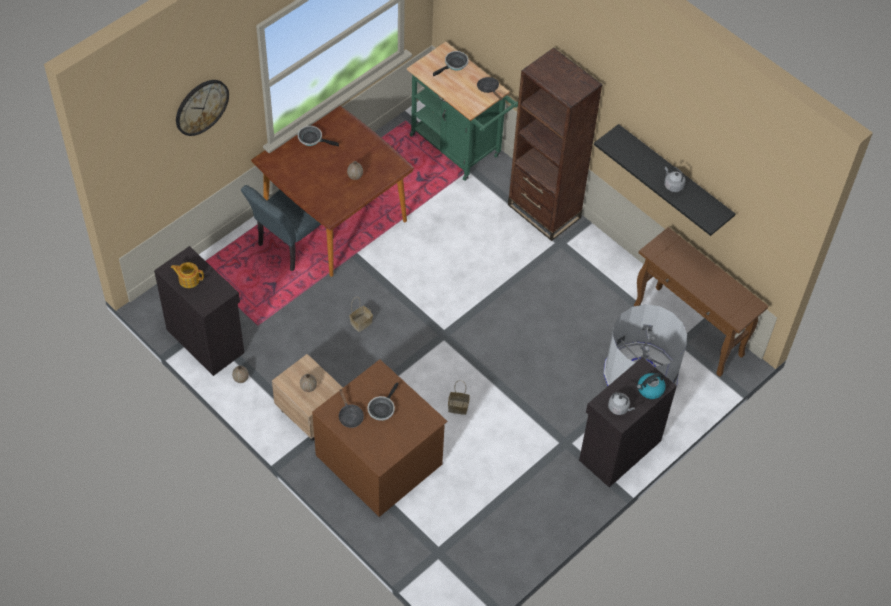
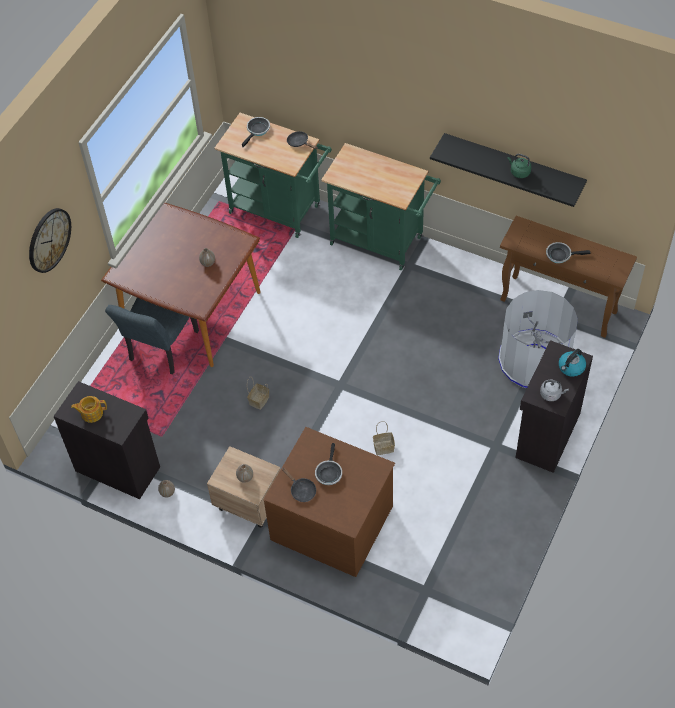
camera: 15 degrees left, 0 degrees up
(312, 139) = (151, 241): frying pan -> frying pan (560, 255)
(544, 211) = (382, 242): brown bookcase -> green cart
(672, 185) = (519, 172): grey kettle -> green kettle

